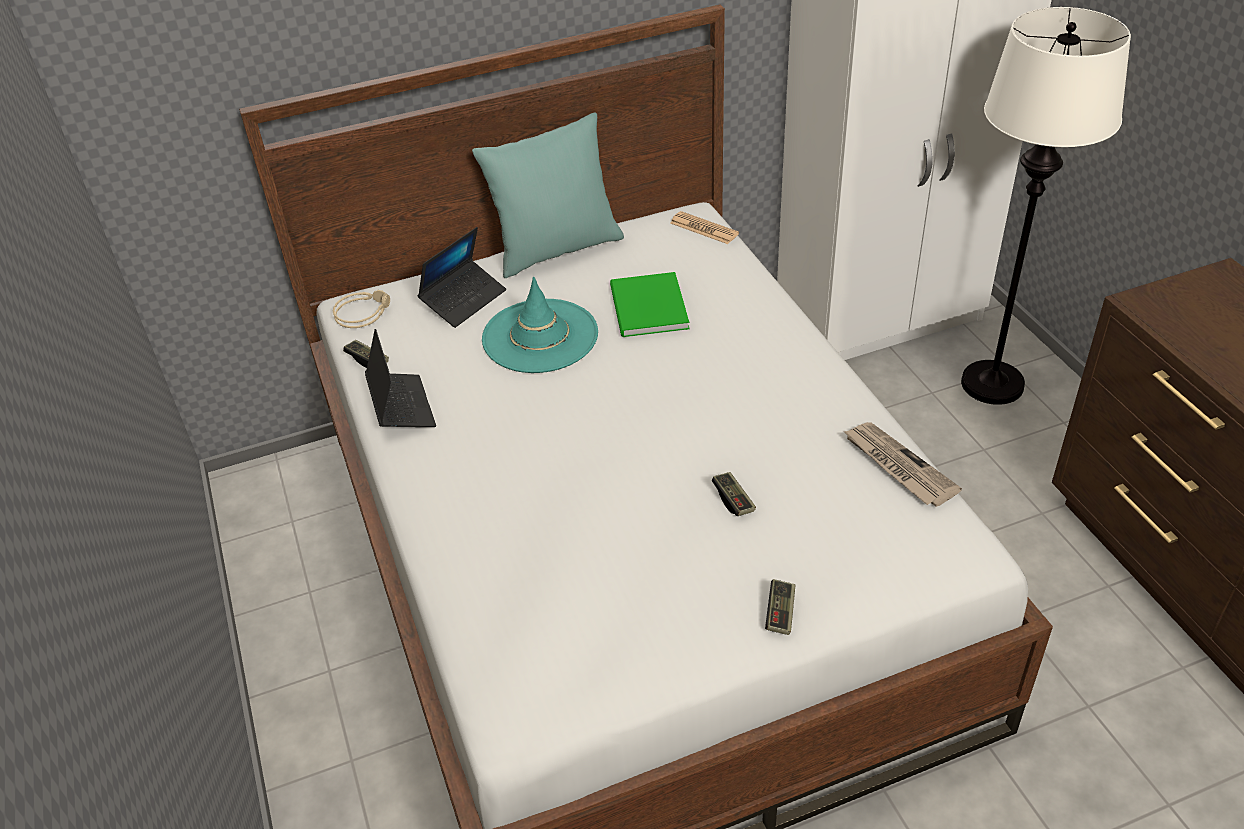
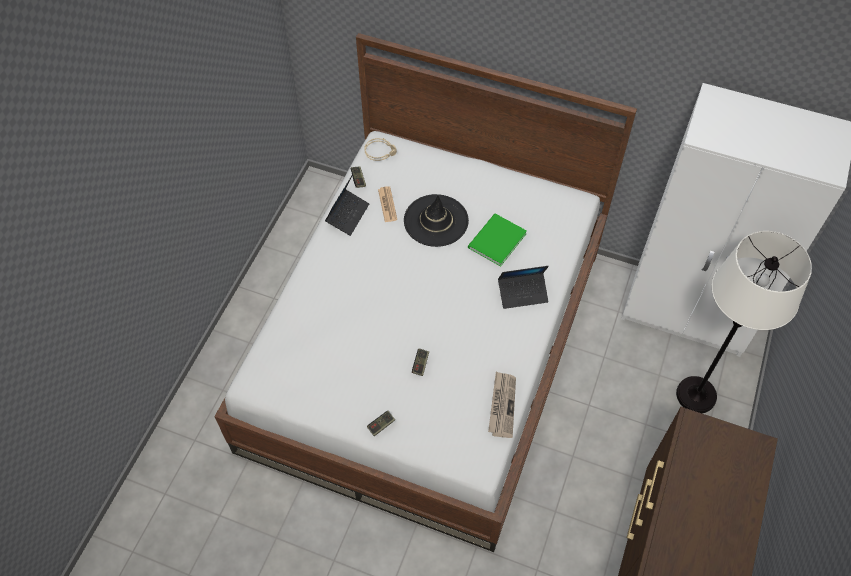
camera: 40 degrees right, 15 degrees up
(464, 300) = (426, 175): laptop -> laptop (522, 293)
(540, 336) = (436, 221): turquoise hat -> black hat
(556, 249) = (495, 175): turquoise pillow -> none
(704, 229) = (573, 214): newspaper -> newspaper (387, 204)

